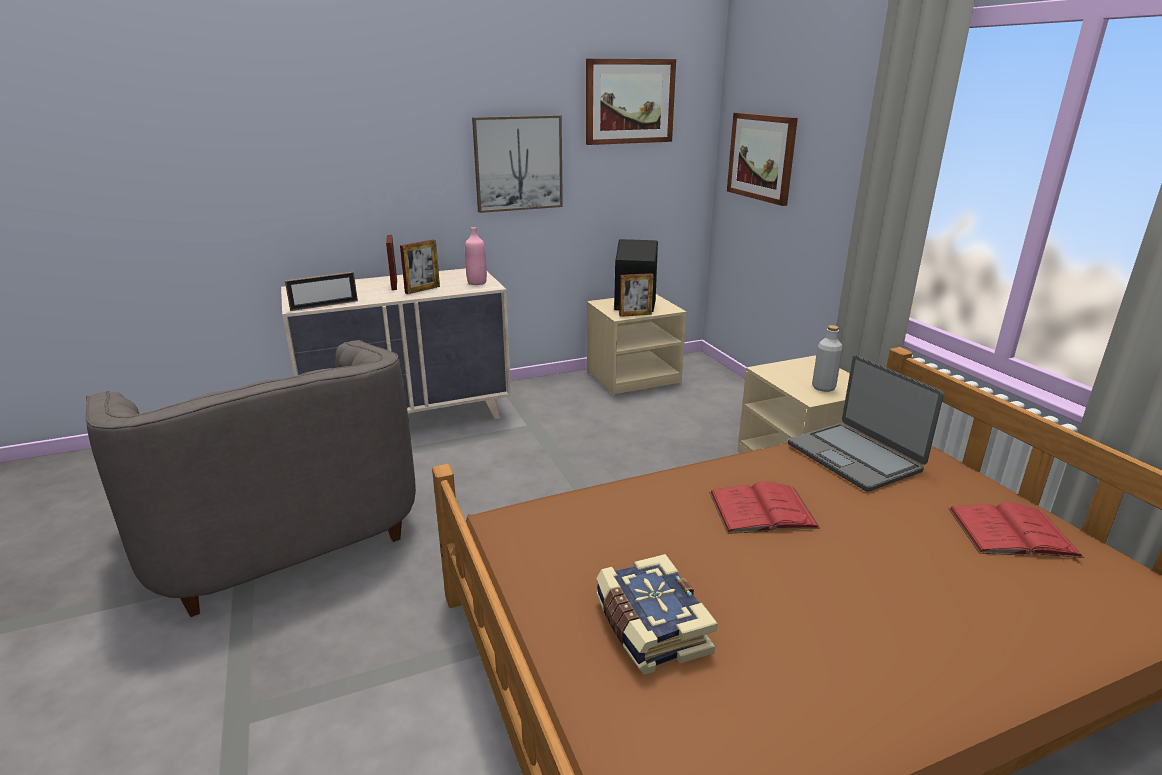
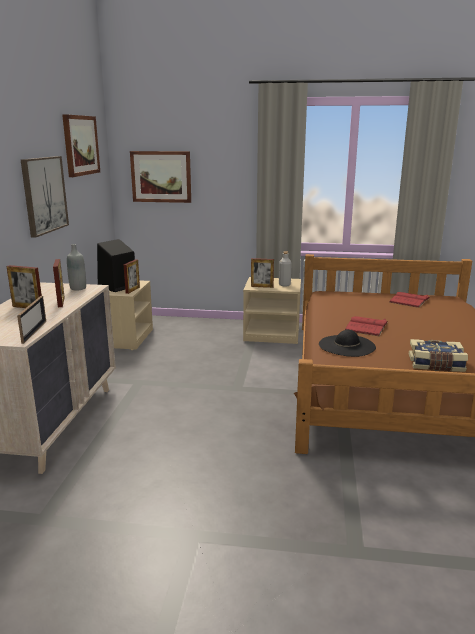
camera: 60 degrees left, 5 degrees down
(280, 529) = (149, 509): grey armchair -> none
(477, 282) = (78, 288): pink bottle -> grey bottle
(641, 509) = (347, 345): none -> black hat
(783, 375) = (262, 286): none -> picture frame
(854, 457) = (339, 302): laptop -> none

